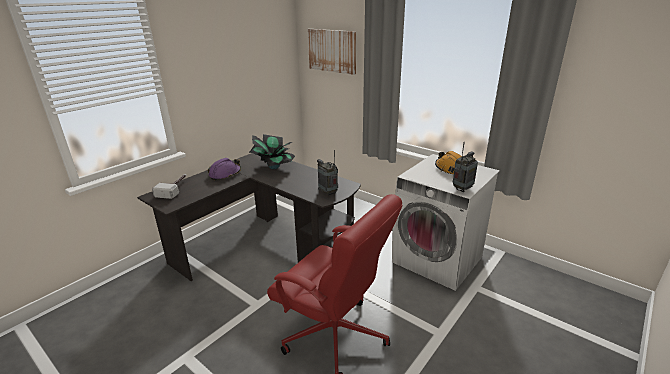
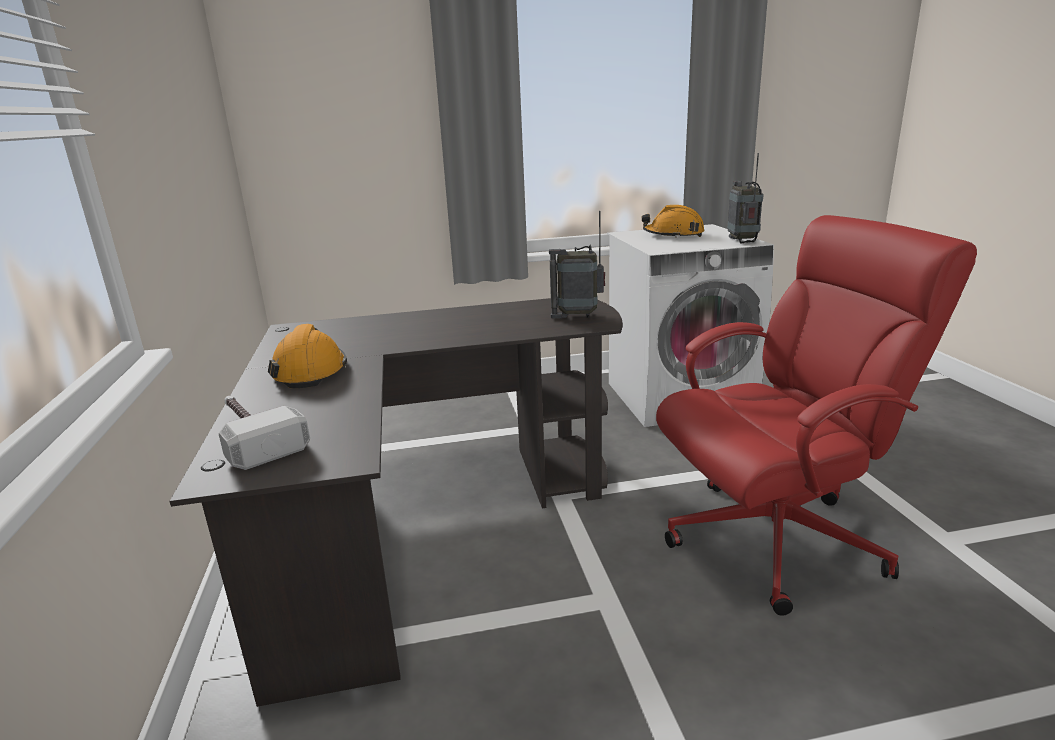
camera: 50 degrees left, 5 degrees down
(225, 174) = (310, 371): purple hard hat -> orange hard hat
(274, 167) = (384, 328): potted plant -> none
(332, 50) = (333, 83): picture -> none

